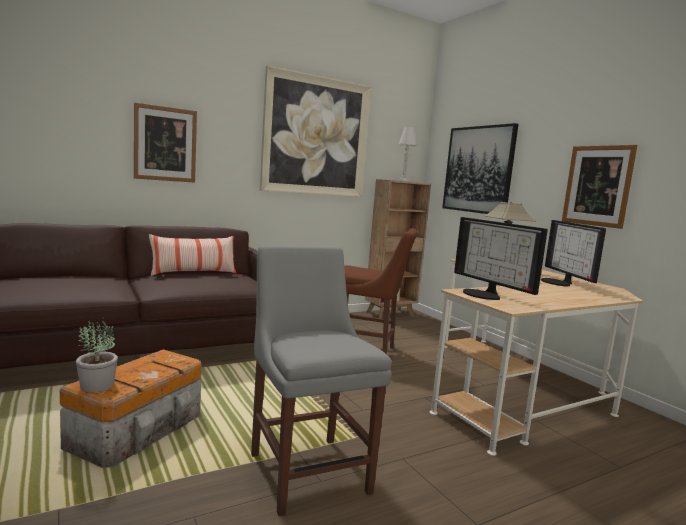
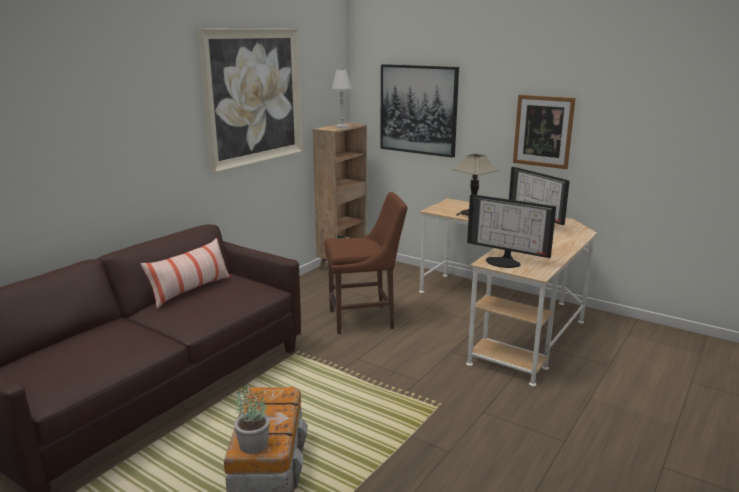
camera: 25 degrees left, 10 degrees up
(165, 144) = (111, 147): picture -> none
(307, 469) = (430, 446): grey chair -> none

